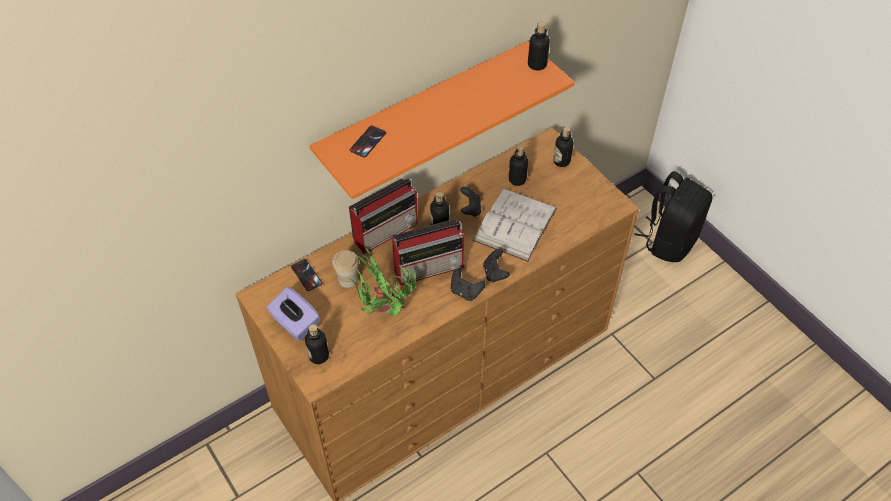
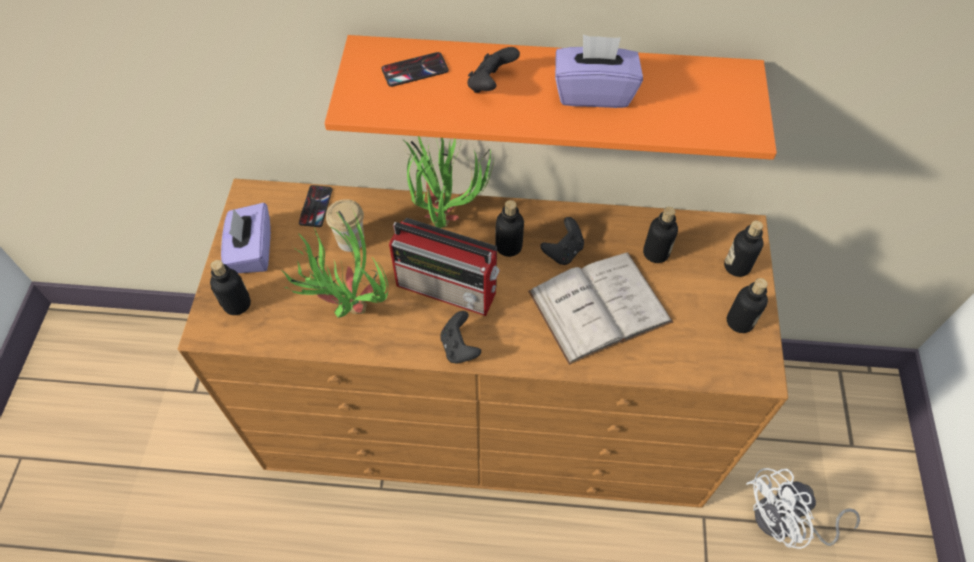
camera: 40 degrees right, 5 degrees up
(386, 231) = (445, 214): radio -> potted plant
(467, 101) = (593, 92): none -> purple tissue box
(495, 273) = (515, 349): black game controller -> black game controller (491, 84)
(537, 64) = (743, 98): bottle -> bottle (740, 321)
(653, 306) = (785, 522): none -> white fan
(669, 241) = (877, 459): black backpack -> none

